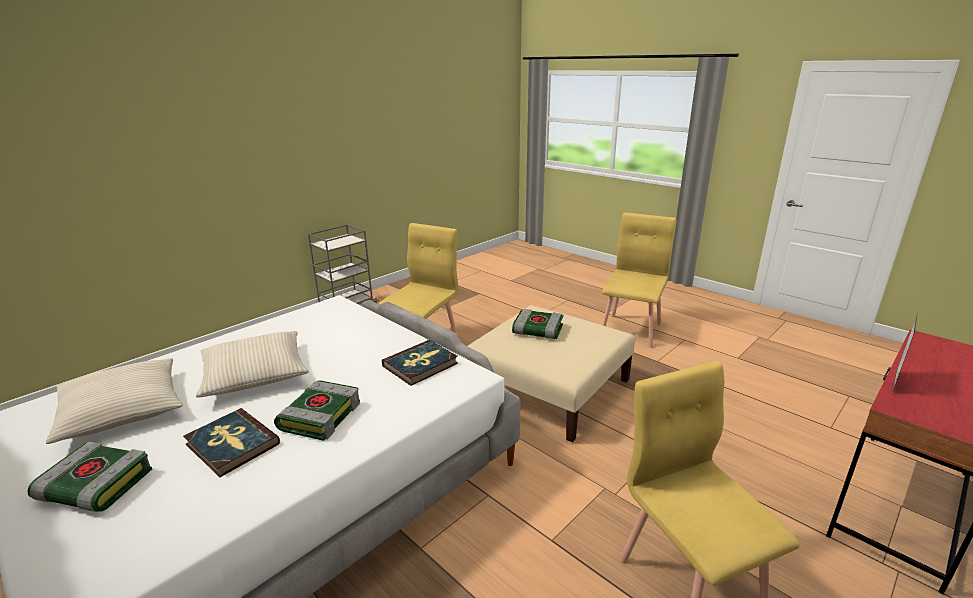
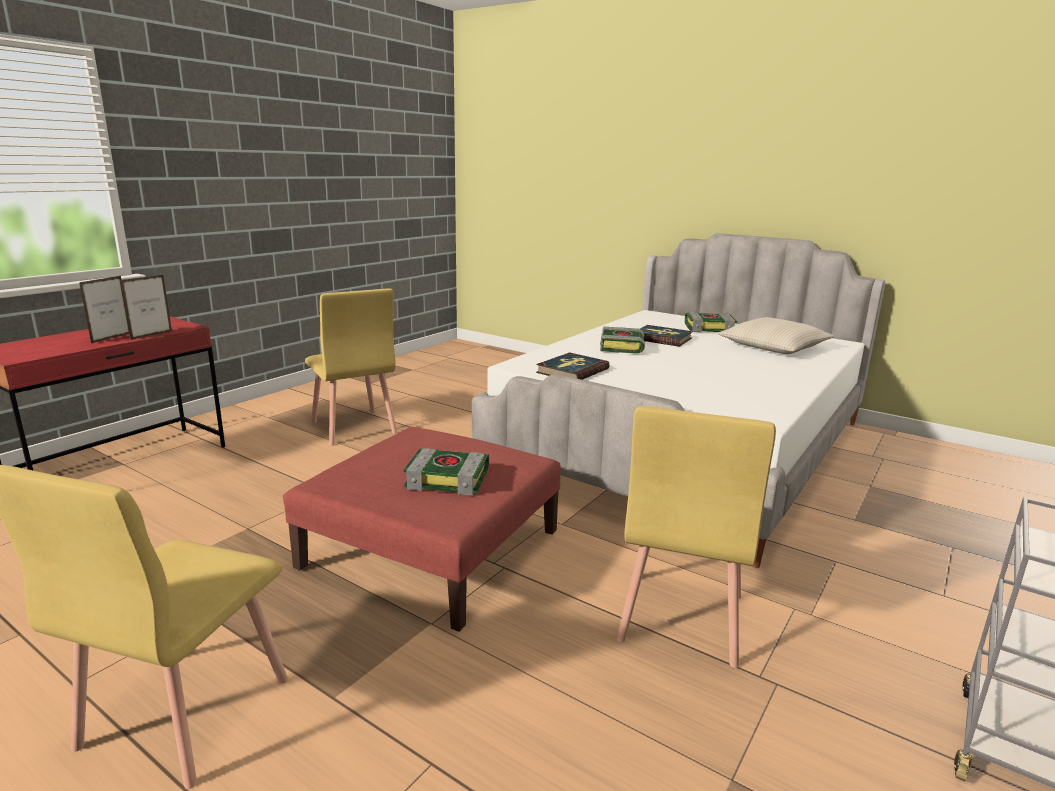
camera: 170 degrees right, 5 degrees down
(255, 374) = (717, 363): beige pillow -> none
(548, 387) = (430, 549): beige ottoman -> red ottoman
(925, 376) = (111, 338): none -> picture frame

